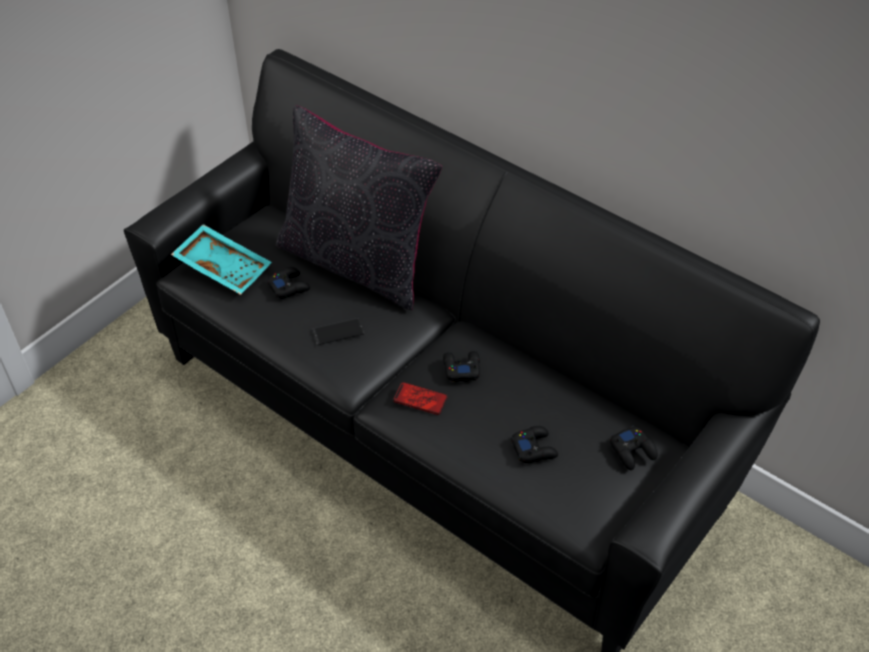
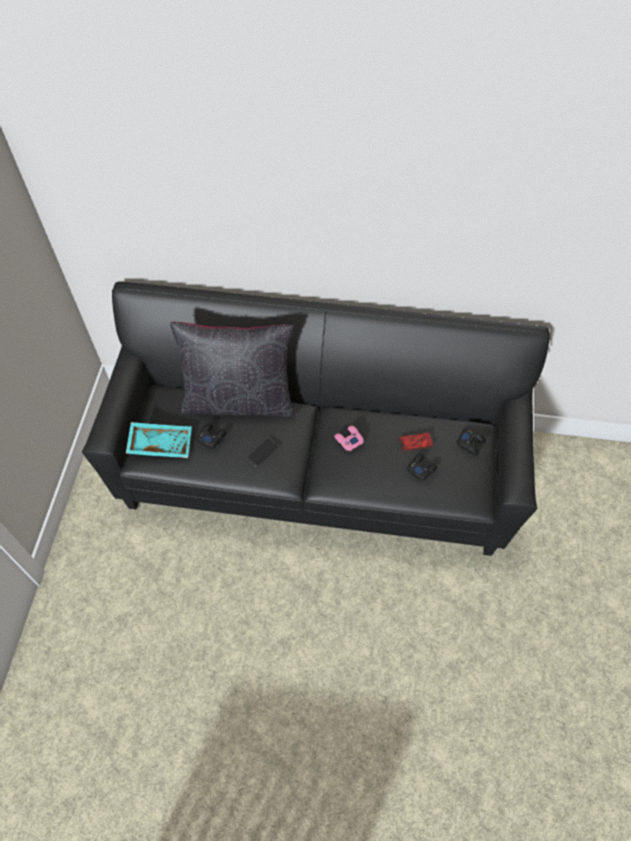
camera: 30 degrees left, 10 degrees up
(420, 399) = (339, 471): phone -> phone (416, 442)
(461, 368) = (348, 439): black game controller -> pink game controller

